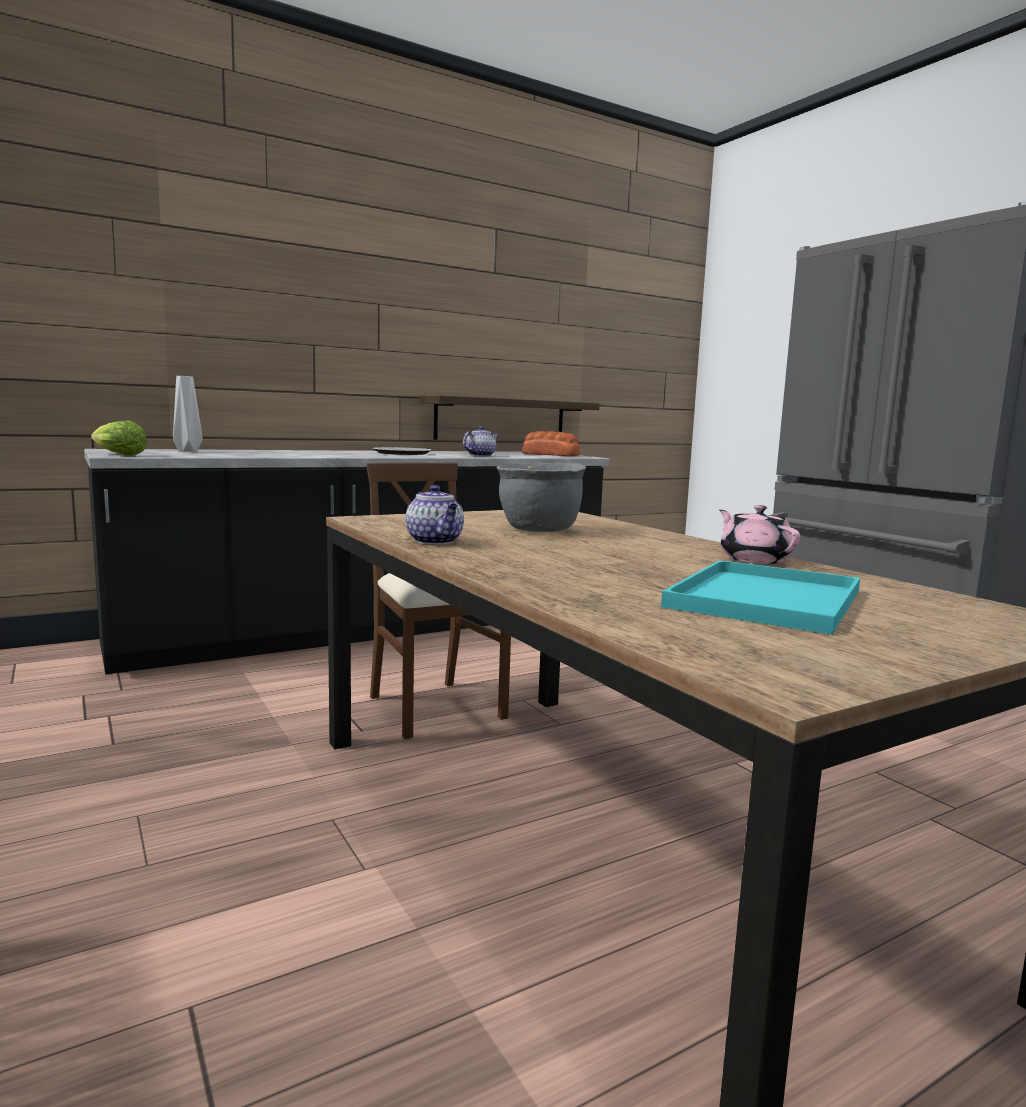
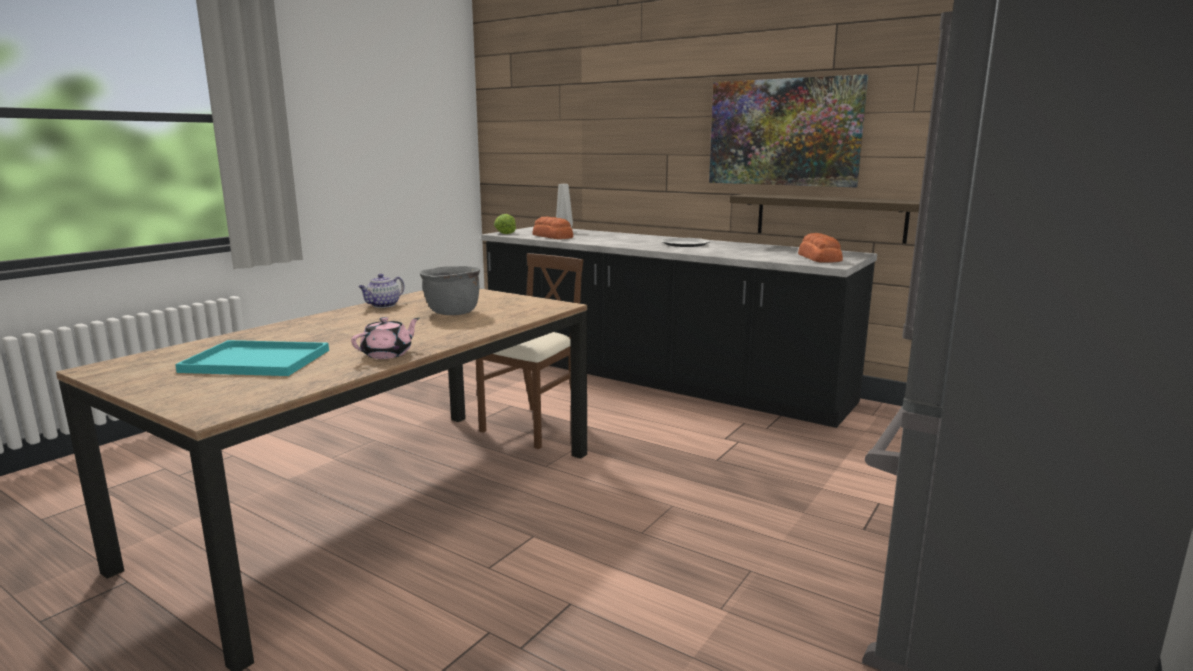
camera: 65 degrees right, 5 degrees up
(220, 455) = (552, 236): none -> bread
(454, 331) = (783, 132): none -> picture
(480, 455) = (726, 253): teapot -> none

